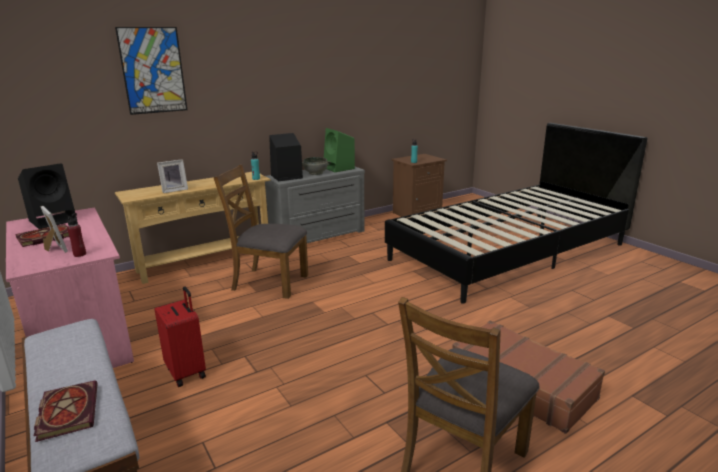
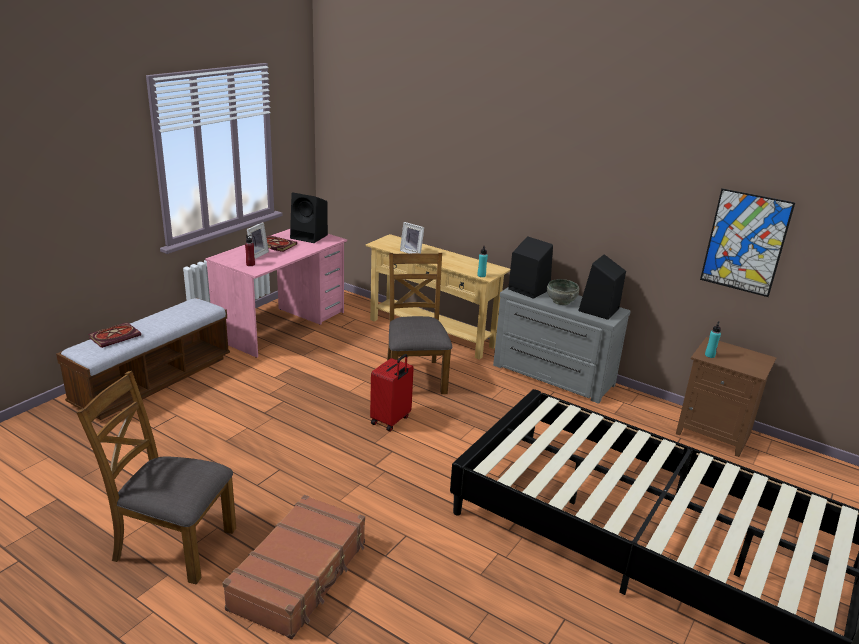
camera: 65 degrees right, 5 degrees up
(153, 70) = (441, 137): picture -> picture (745, 242)
(187, 372) = (252, 383): red suitcase -> red suitcase (391, 420)
(339, 168) = (598, 310): green speaker -> black speaker

